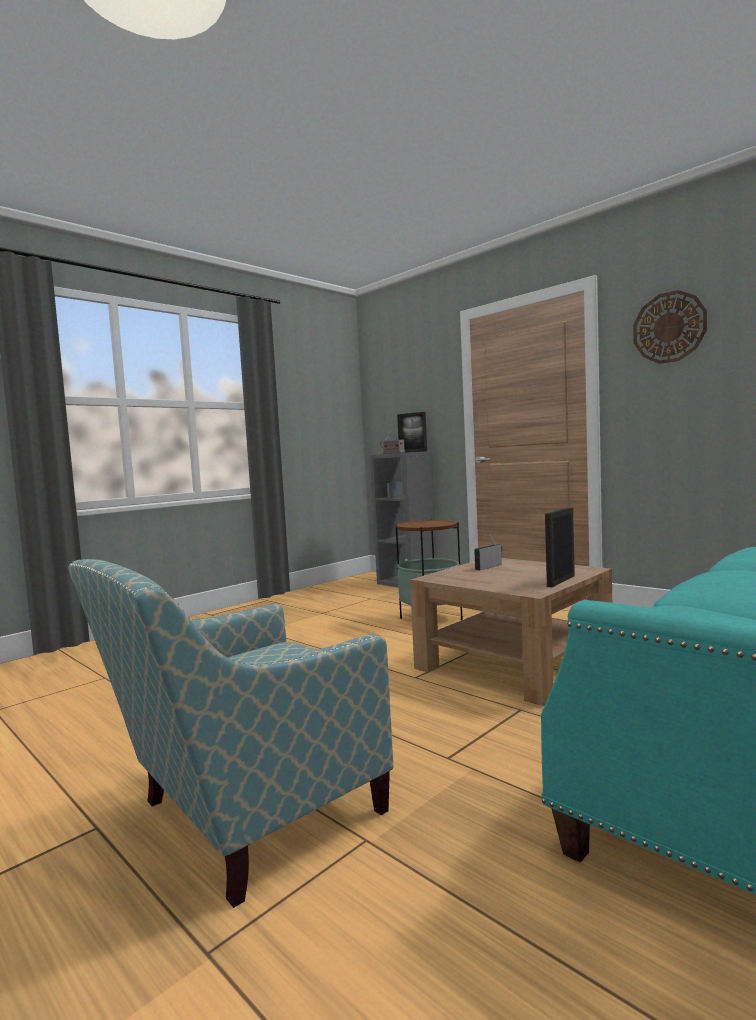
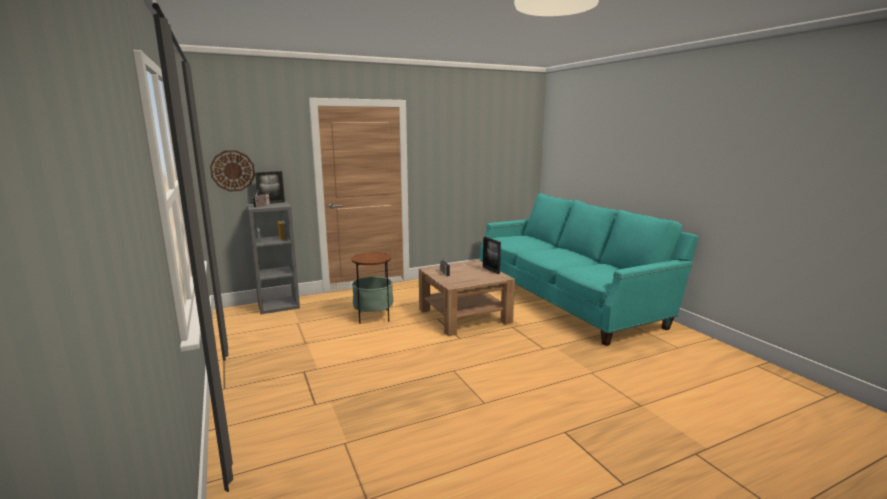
camera: 70 degrees left, 10 degrees up
(242, 818) = (569, 395): armchair -> none
(669, 327) = (440, 137): wall clock -> wall clock (232, 170)

